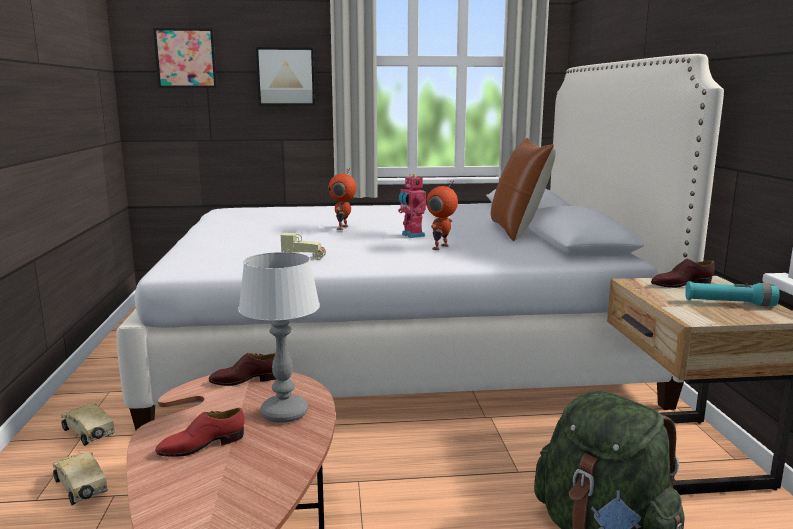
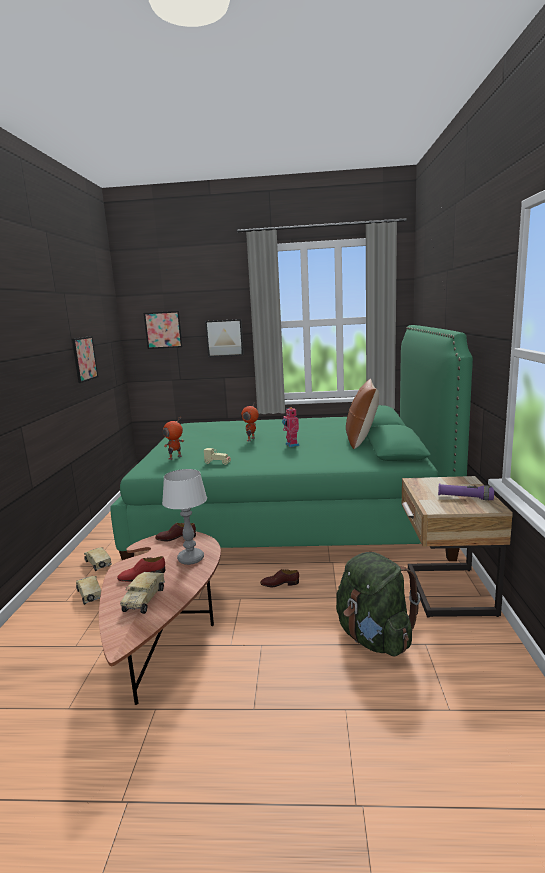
camera: 10 degrees right, 0 degrees up
(58, 85) = (84, 359): none -> picture
(219, 486) = (145, 599): none -> toy truck
(399, 349) = (291, 514): white bed -> green bed
(441, 247) = (304, 455): toy robot -> toy robot (175, 457)
(681, 285) = (444, 483): brown shoe -> brown shoe (279, 584)
(729, 303) = (465, 498): turquoise flashlight -> purple flashlight

